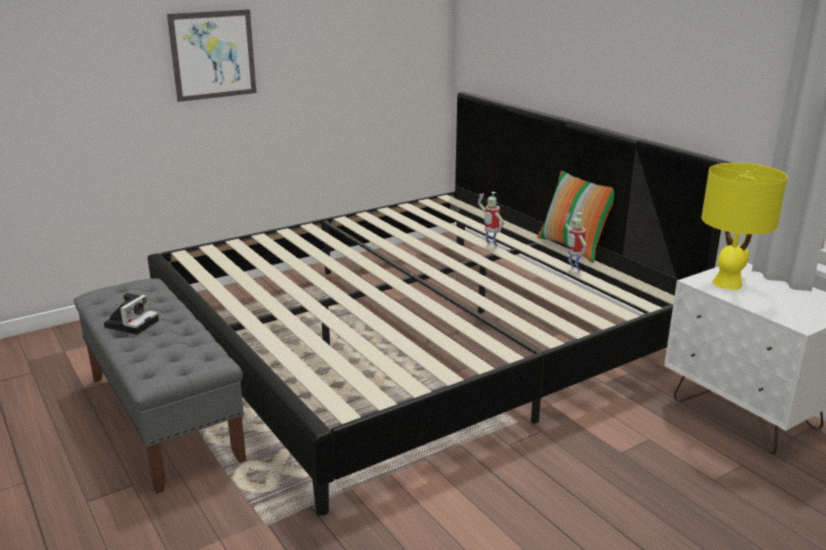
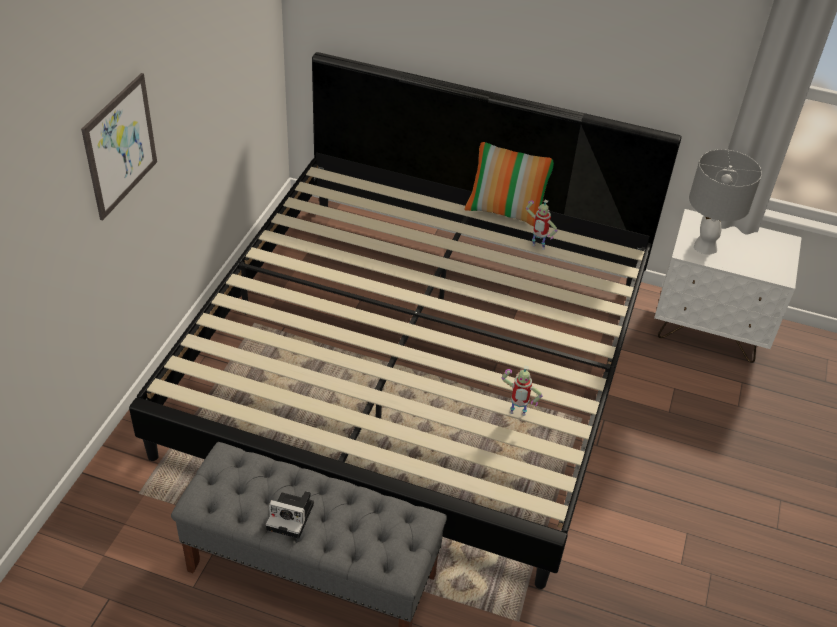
camera: 40 degrees left, 20 degrees up
(132, 323) = (292, 516): camera -> camera turned 120 degrees clockwise
(490, 246) = (439, 240): toy robot -> toy robot (516, 415)
(728, 283) = (705, 246): yellow table lamp -> grey table lamp

